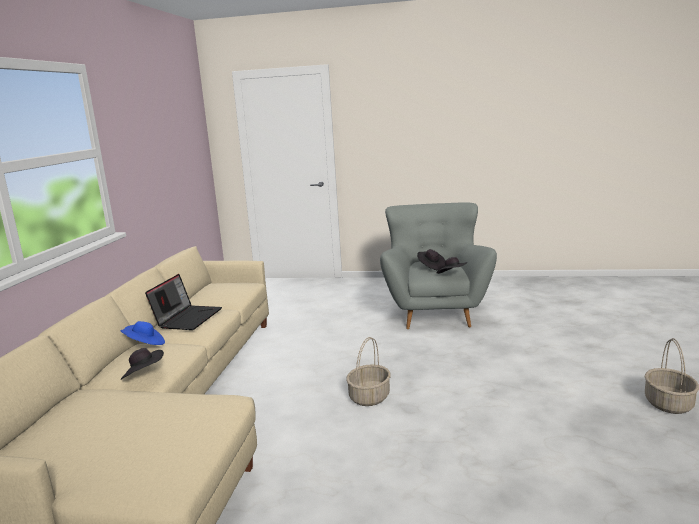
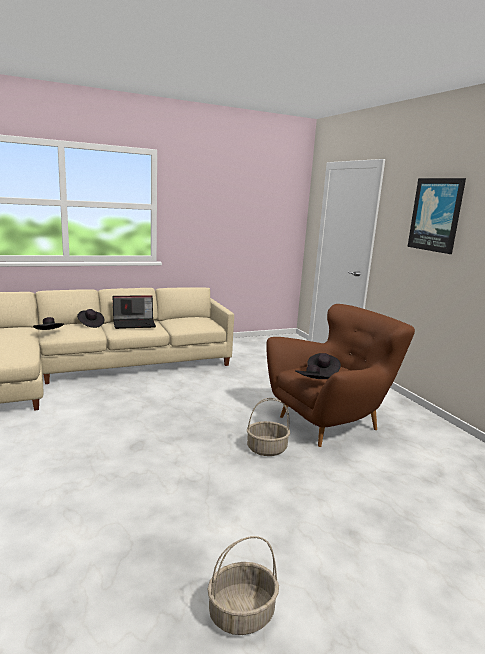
camera: 55 degrees right, 0 degrees up
(145, 345) = (90, 324): blue hat -> black hat
(369, 397) = (145, 426): basket -> basket (267, 449)
(409, 111) = (436, 215): none -> picture
(435, 313) = (330, 423): grey armchair -> brown armchair

